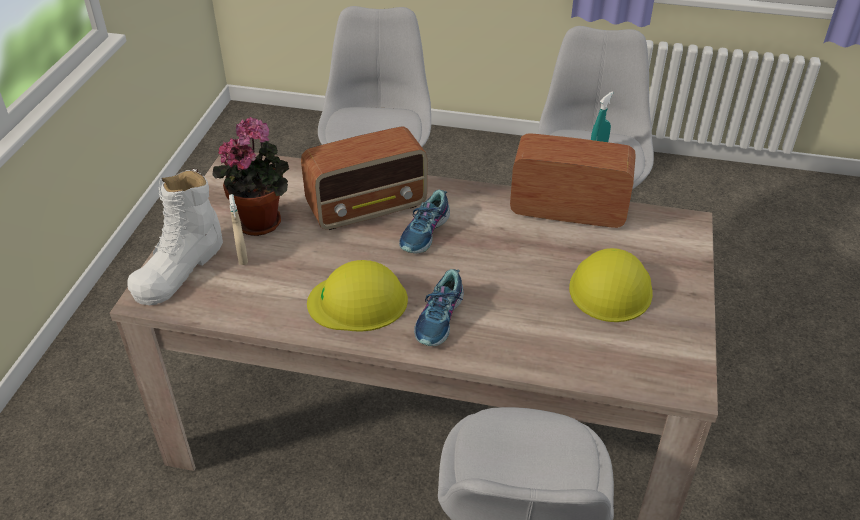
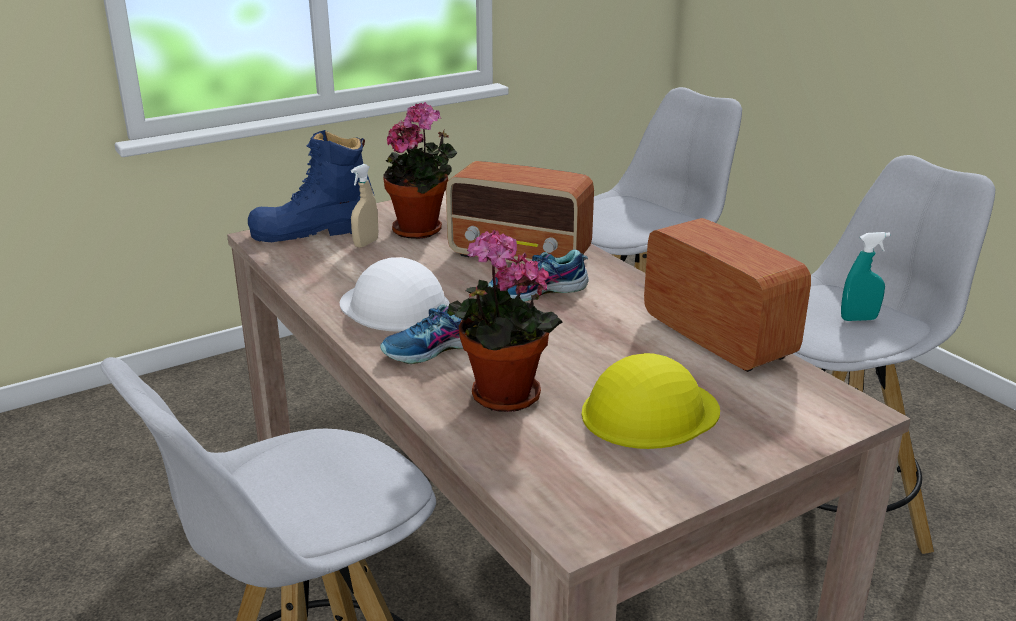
camera: 45 degrees right, 15 degrees down
(179, 268) = (313, 231): white boot -> blue boot
(358, 301) = (395, 306): yellow hard hat -> white hard hat
(530, 331) = (500, 398): none -> potted plant

